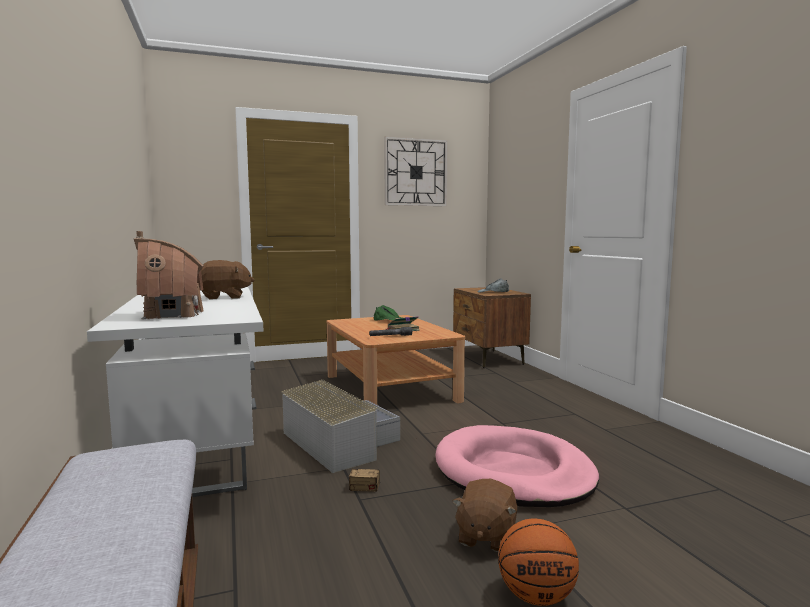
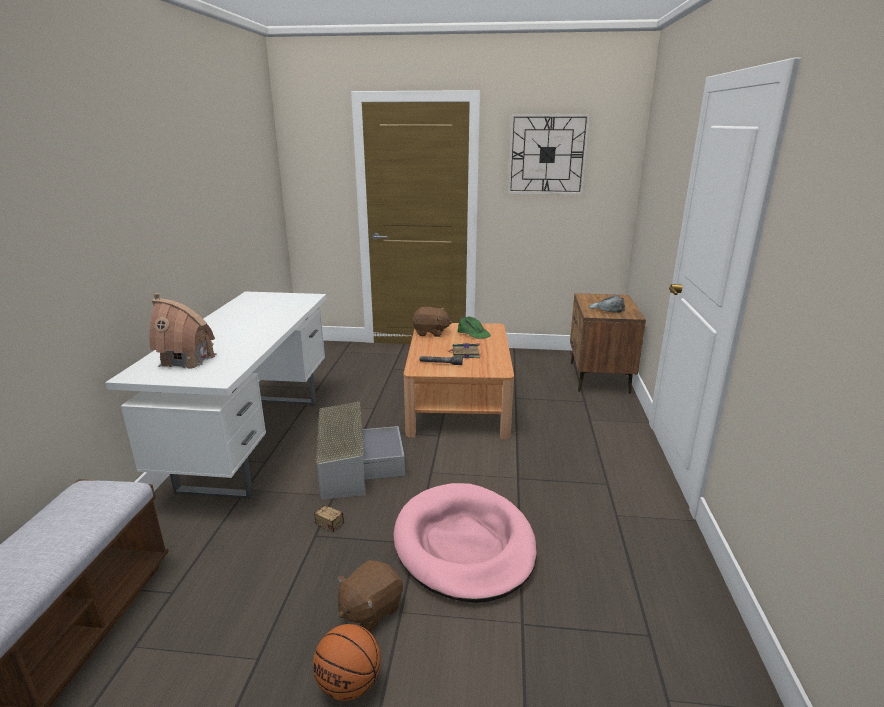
camera: 25 degrees right, 15 degrees up
(224, 297) = (269, 325): brown plush toy -> brown plush toy (431, 333)

